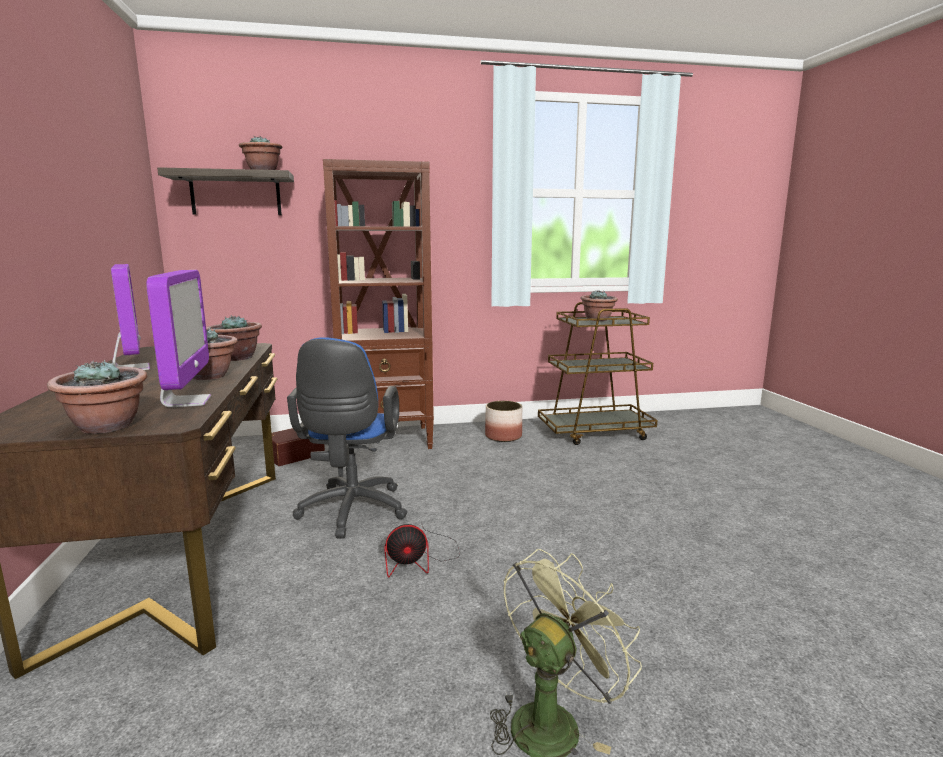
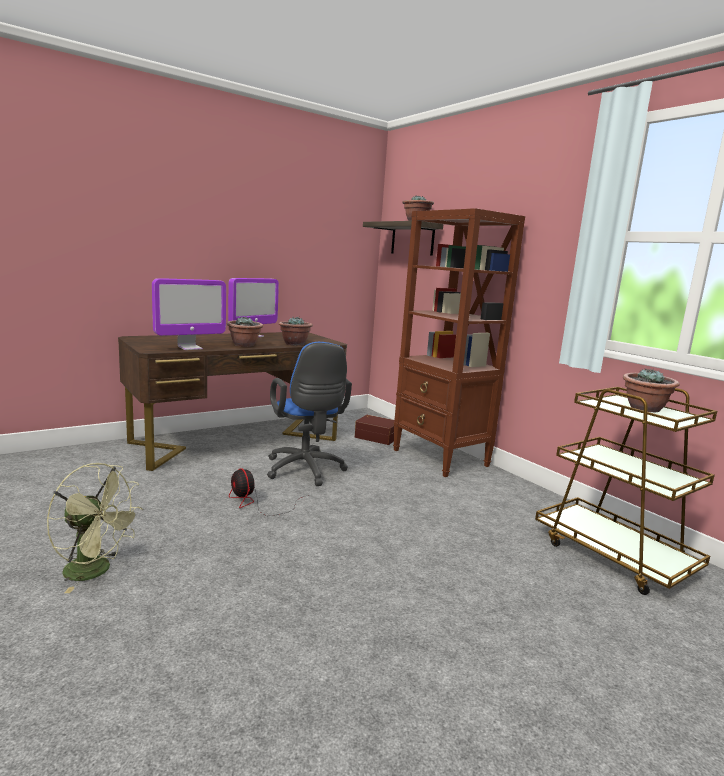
camera: 65 degrees right, 0 degrees up
(107, 426) = (145, 345): potted plant -> none
(351, 513) = (306, 471): blue office chair -> blue office chair turned 90 degrees counterclockwise
(503, 436) = (518, 503): planter -> none

